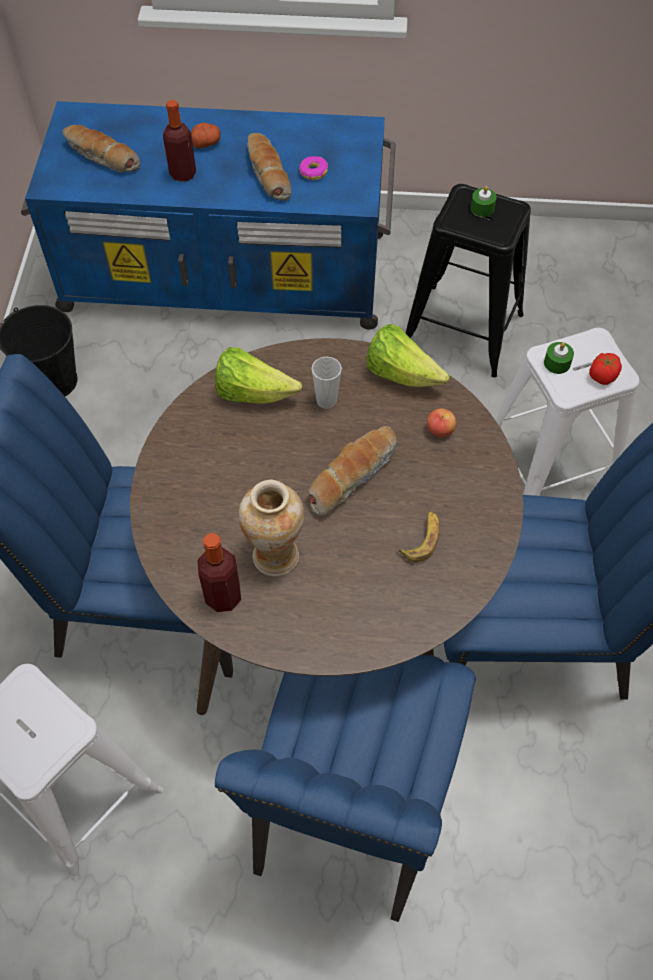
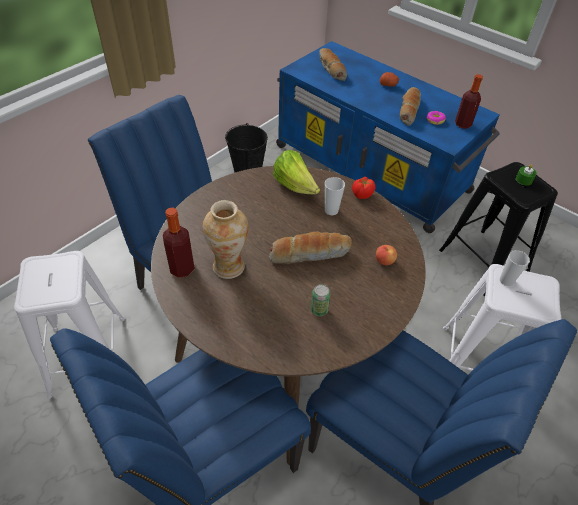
camera: 35 degrees right, 10 degrees down
(183, 174) = (364, 92): bottle -> bottle (463, 124)
(401, 374) = (387, 221): lettuce -> none
(422, 539) = (319, 310): banana -> can
(557, 363) = (506, 281): green candle -> cup
(602, 376) = (533, 305): tomato -> tomato (362, 194)

